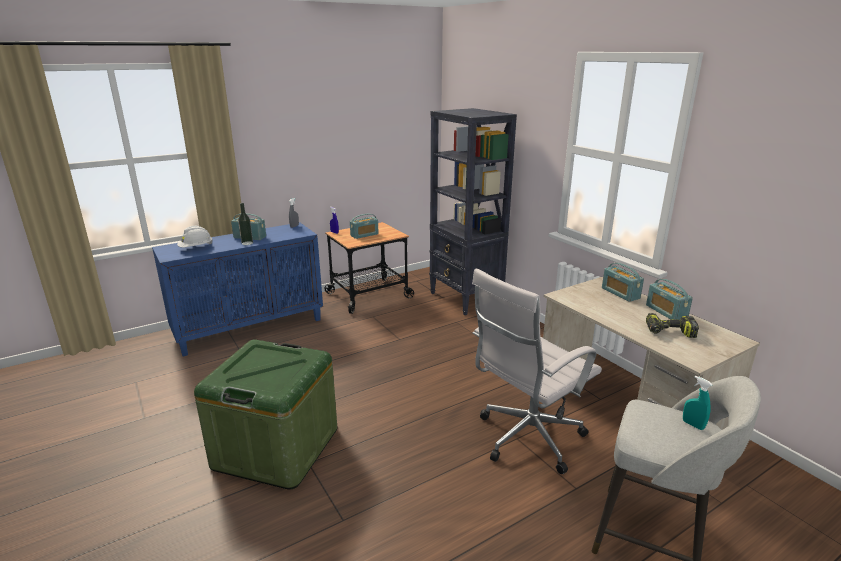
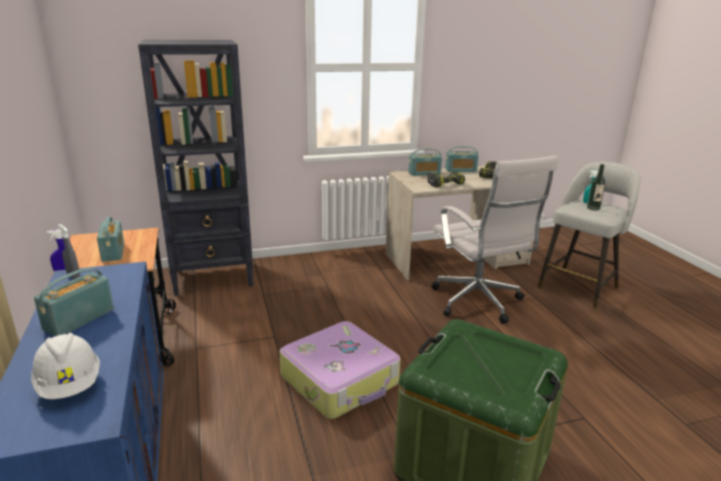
camera: 75 degrees left, 0 degrees up
(247, 243) = (114, 322): bottle -> bottle (593, 208)
(357, 376) = (341, 380): none -> suitcase
(594, 307) = (445, 184): none -> power drill

